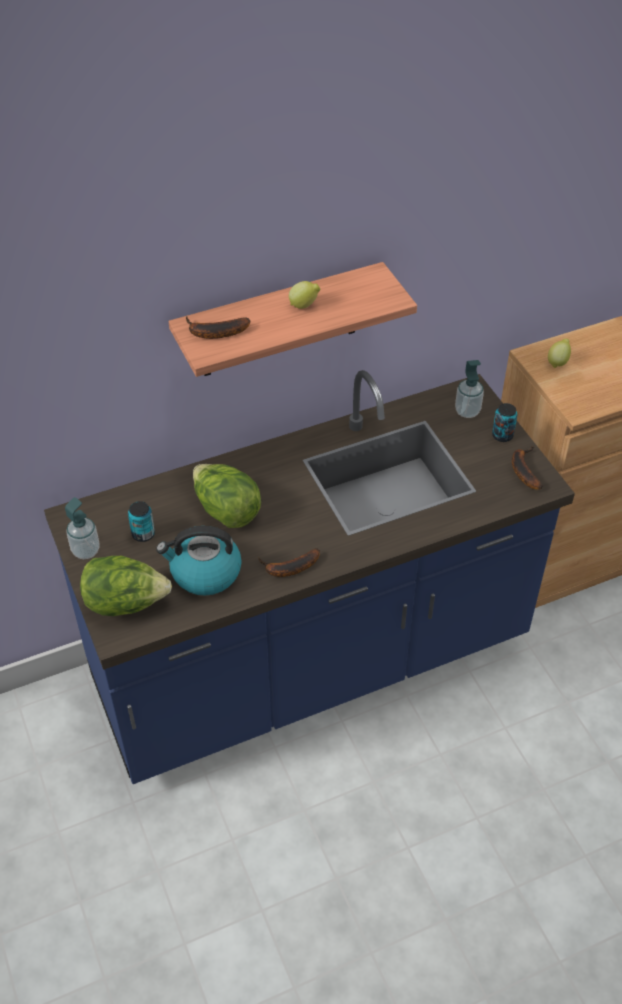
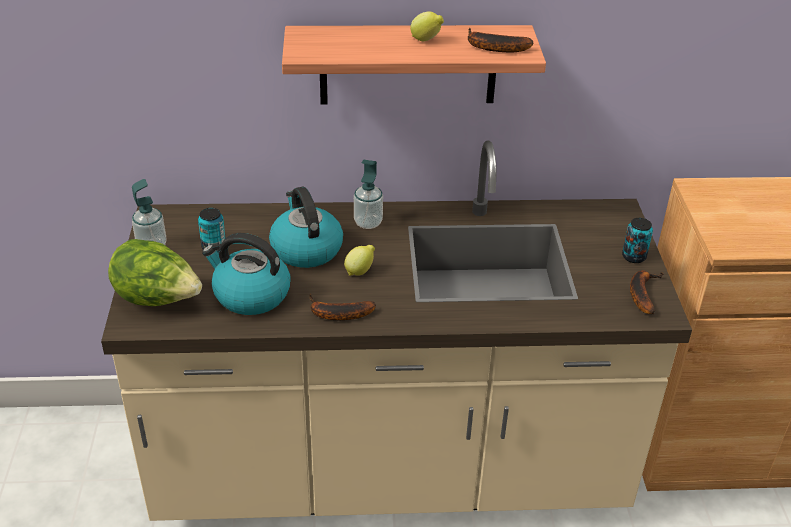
camera: 20 degrees right, 10 degrees down
(214, 333) = (321, 42): banana -> banana (492, 47)
(226, 511) = (305, 249): lettuce -> kettle
(311, 664) = (390, 471): blue counter -> beige counter
(467, 411) = (605, 227): soap dispenser -> soap dispenser (368, 223)
(558, 362) = (723, 199): lemon -> lemon (360, 271)

